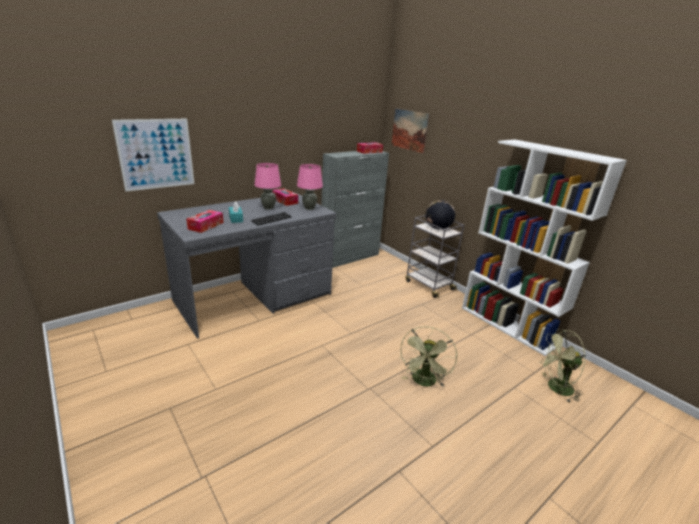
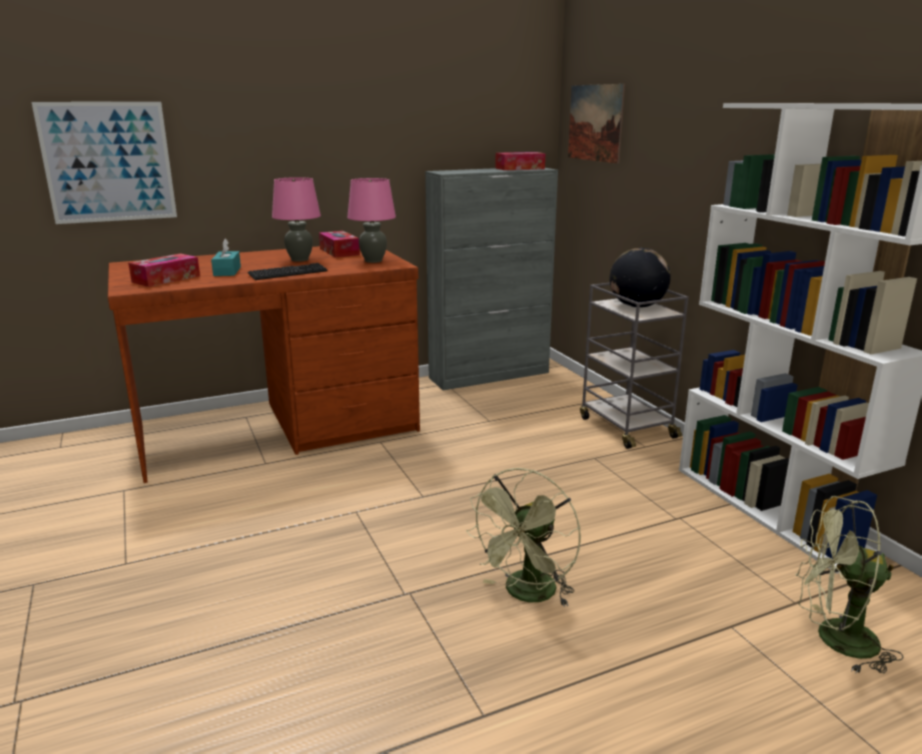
camera: 15 degrees right, 5 degrees down
(255, 297) = (279, 428): grey desk -> brown desk

